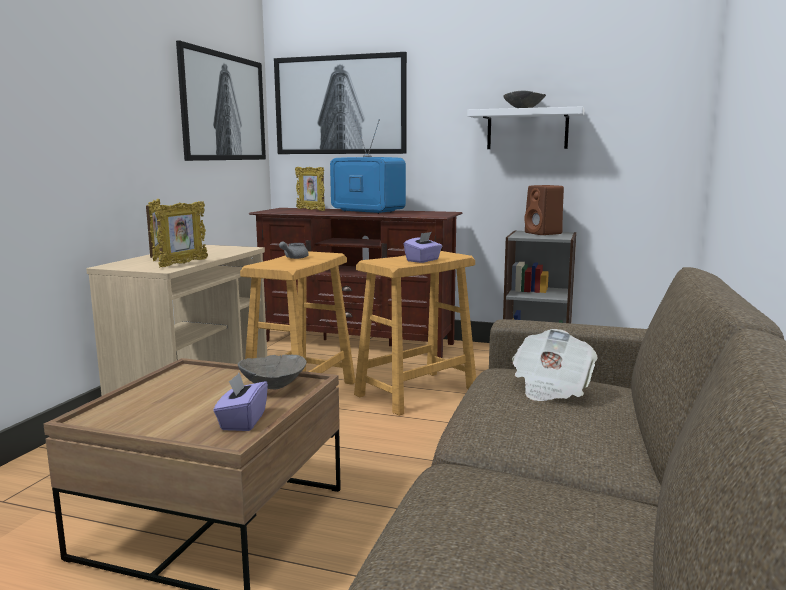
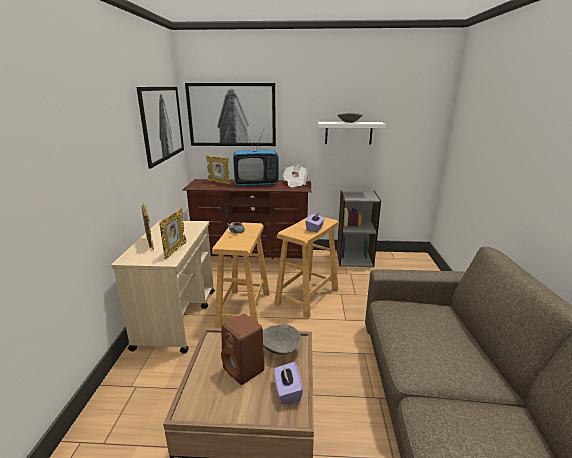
camera: 15 degrees left, 10 degrees up
(367, 211) = (256, 184): television -> television turned 150 degrees clockwise
(544, 233) = (360, 193): brown speaker -> brown speaker (245, 370)
(551, 387) = (424, 320): newspaper -> newspaper (295, 183)

